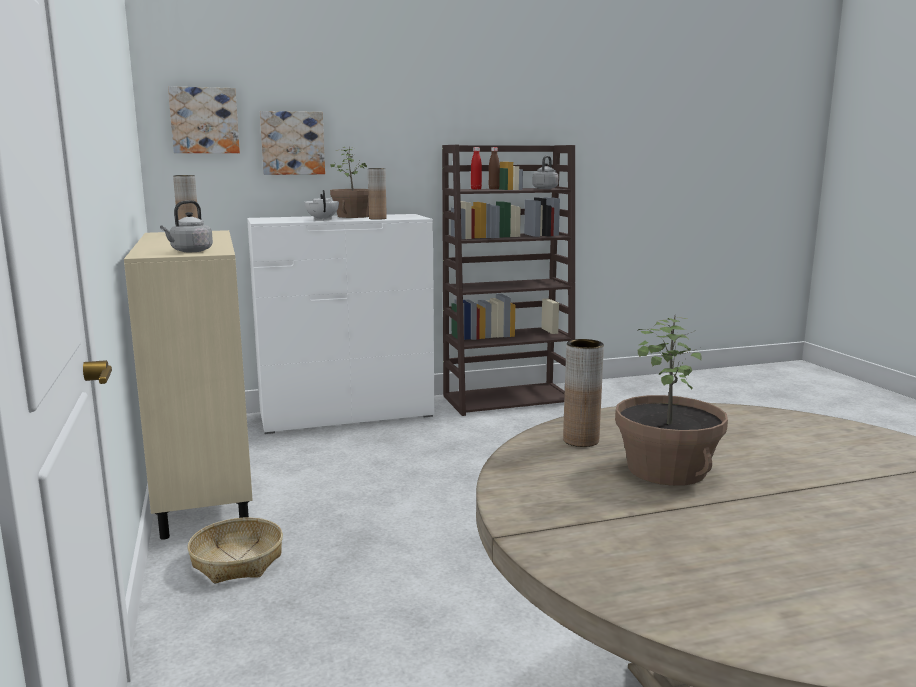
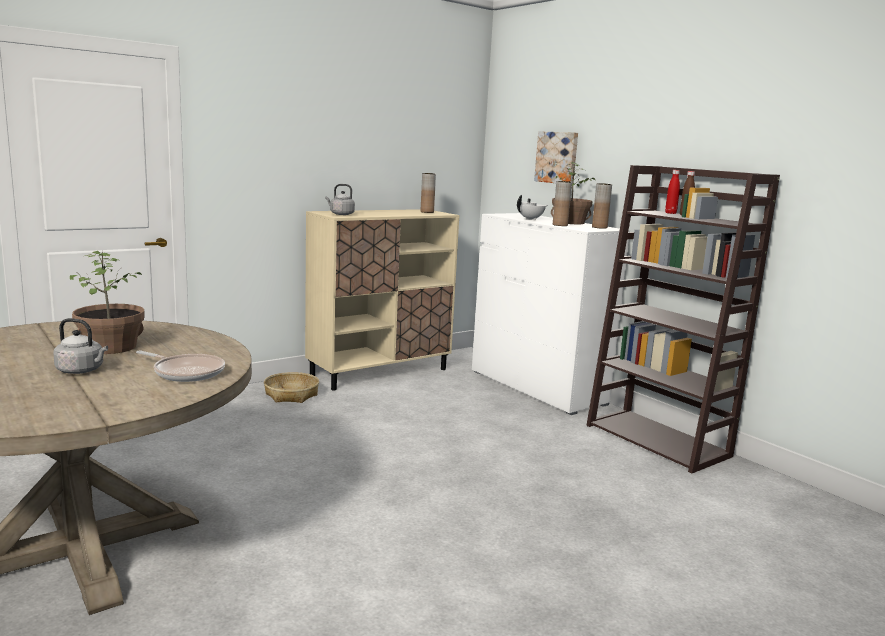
camera: 70 degrees right, 0 degrees up
(204, 120) = (513, 138): picture -> none
(545, 188) = (733, 222): grey kettle -> grey kettle (82, 370)
(581, 440) = (164, 333): brown vase -> brown vase (599, 227)
(771, 429) = (186, 372): none -> frying pan

